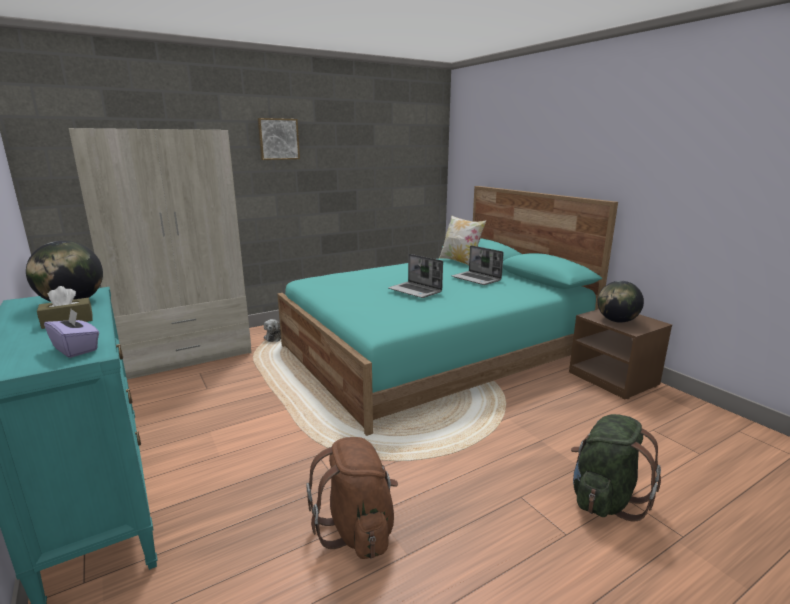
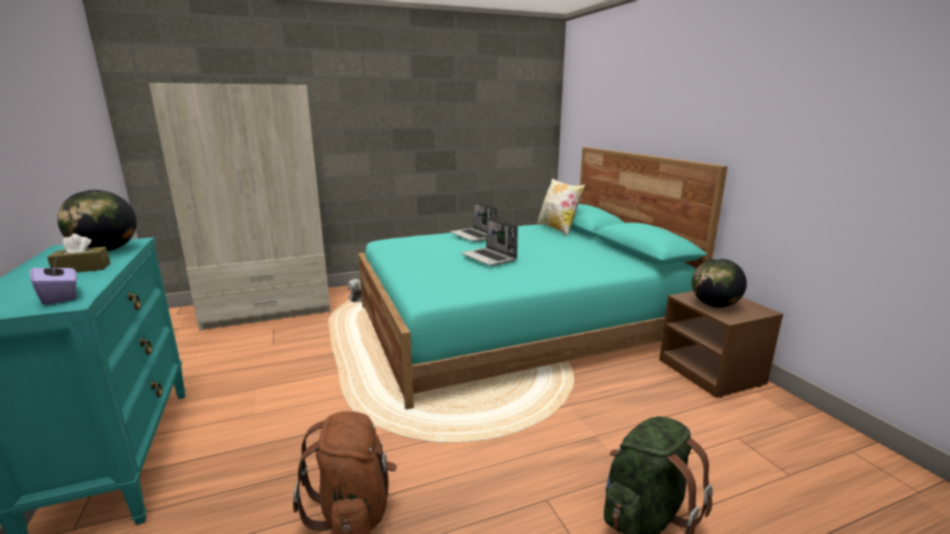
camera: 10 degrees right, 0 degrees up
(278, 139) = (372, 95): picture -> none
(477, 279) = (564, 248): laptop -> laptop (474, 236)

